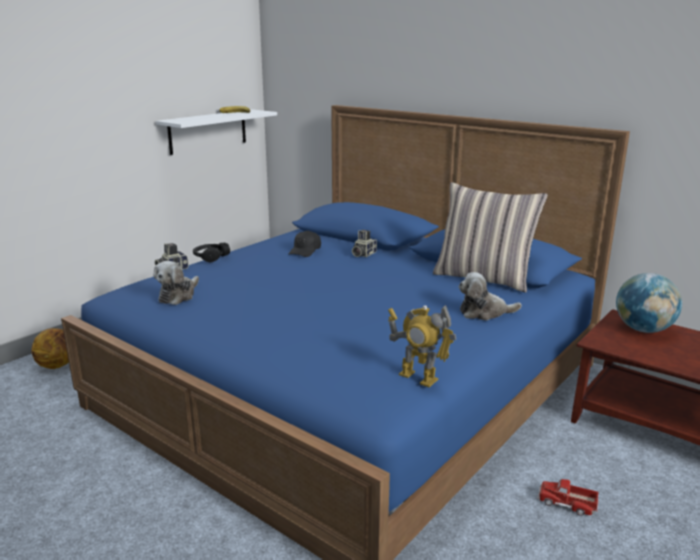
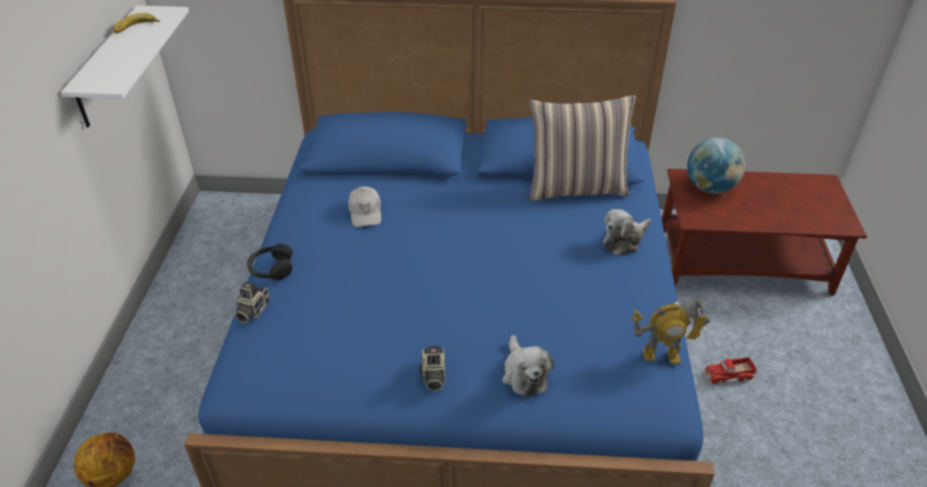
camera: 35 degrees left, 20 degrees up
(178, 295) = (322, 353): plush toy -> plush toy (524, 374)
(305, 251) = (365, 212): black cap -> white cap
(363, 254) = (430, 194): camera -> camera (433, 376)

